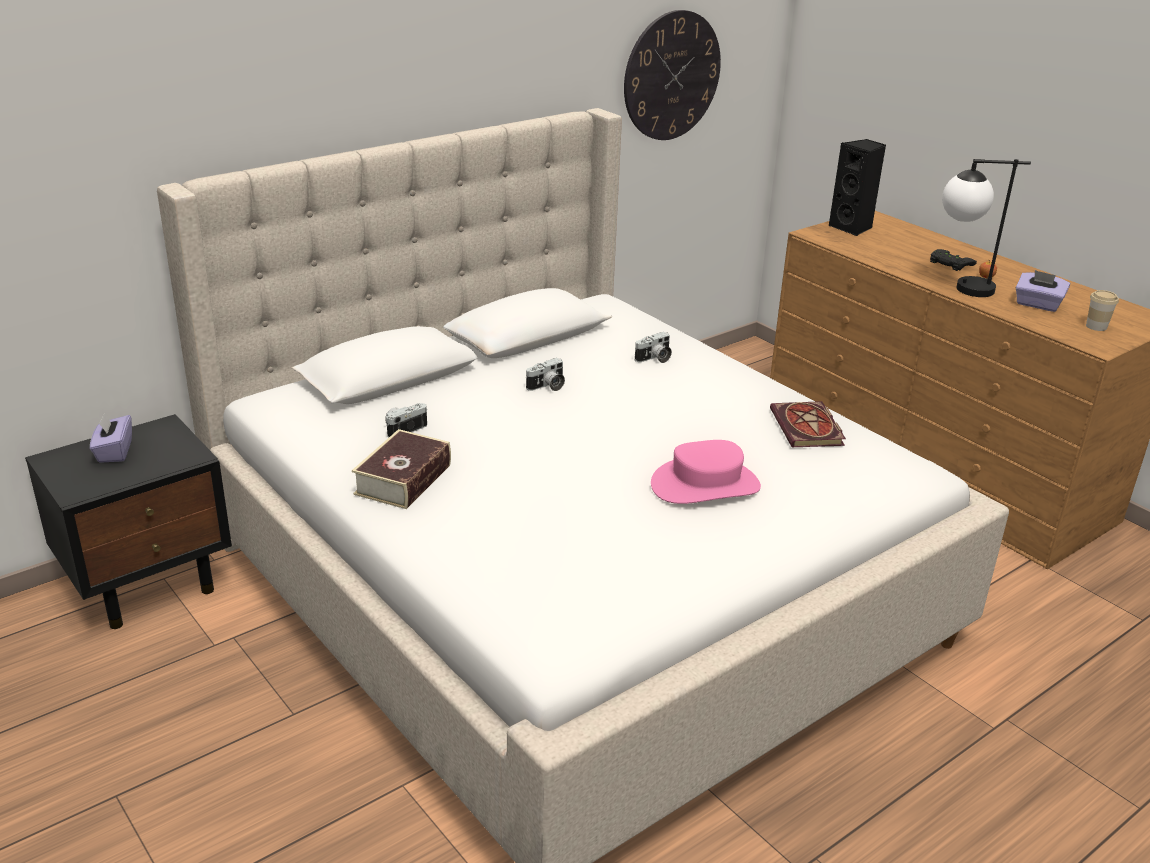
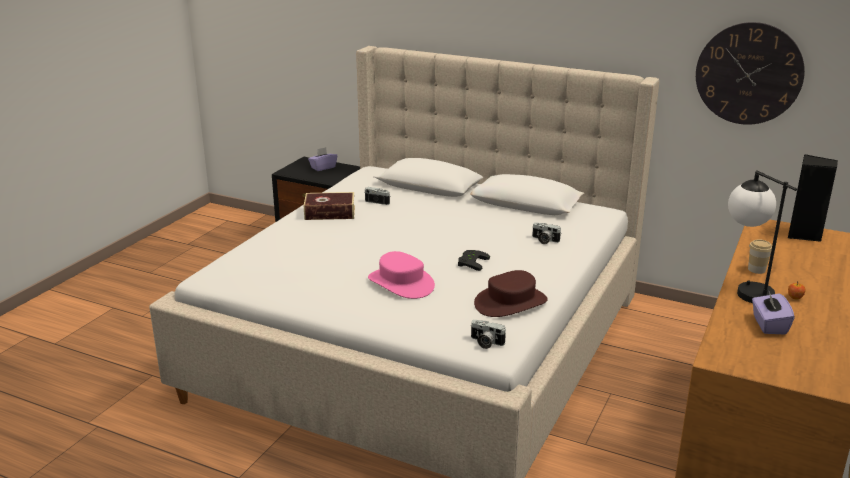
camera: 65 degrees right, 5 degrees down
(547, 386) = (467, 221): camera -> camera (485, 343)
(808, 429) = (511, 303): book -> brown hat
(949, 263) = (797, 279): black game controller -> black game controller (471, 262)
(1096, 326) = (762, 356): cup -> cup (756, 269)

